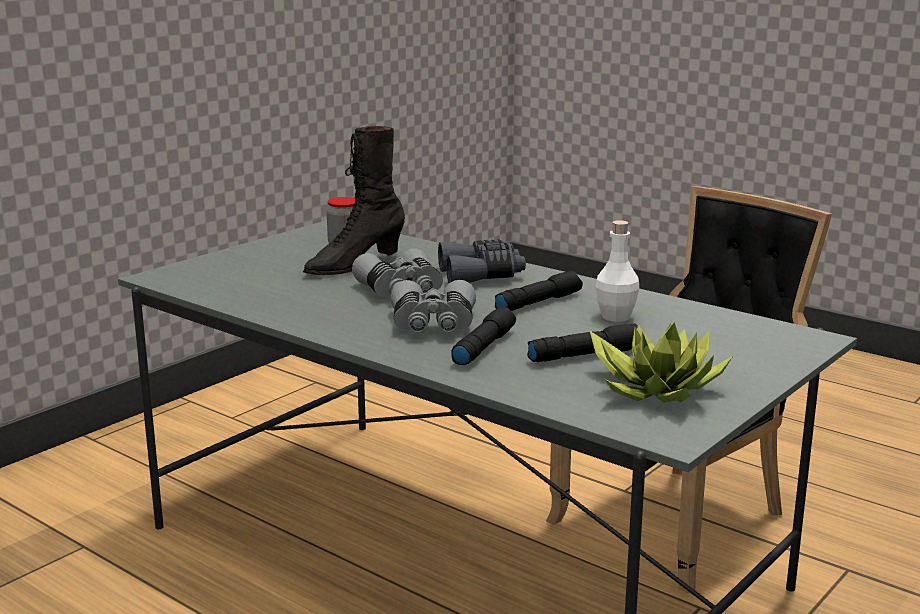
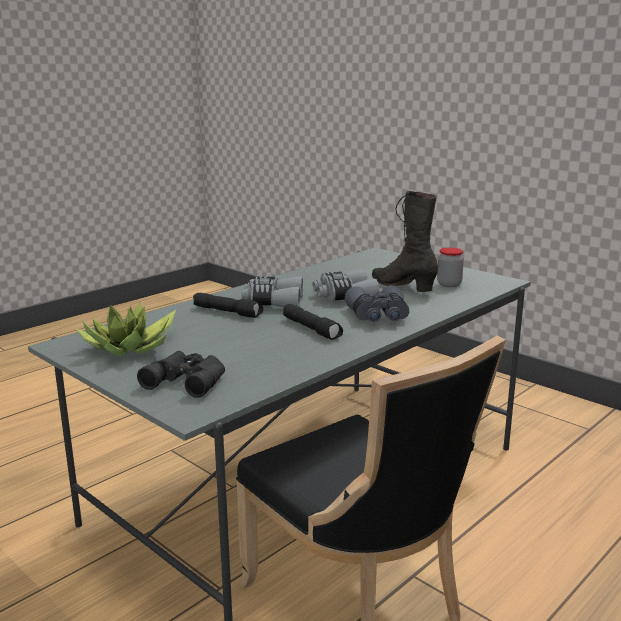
camera: 95 degrees right, 0 degrees up
(585, 355) = (199, 335): black flashlight -> none
(615, 317) = (272, 349): white bottle -> none
(734, 347) = (188, 380): none -> black binoculars

